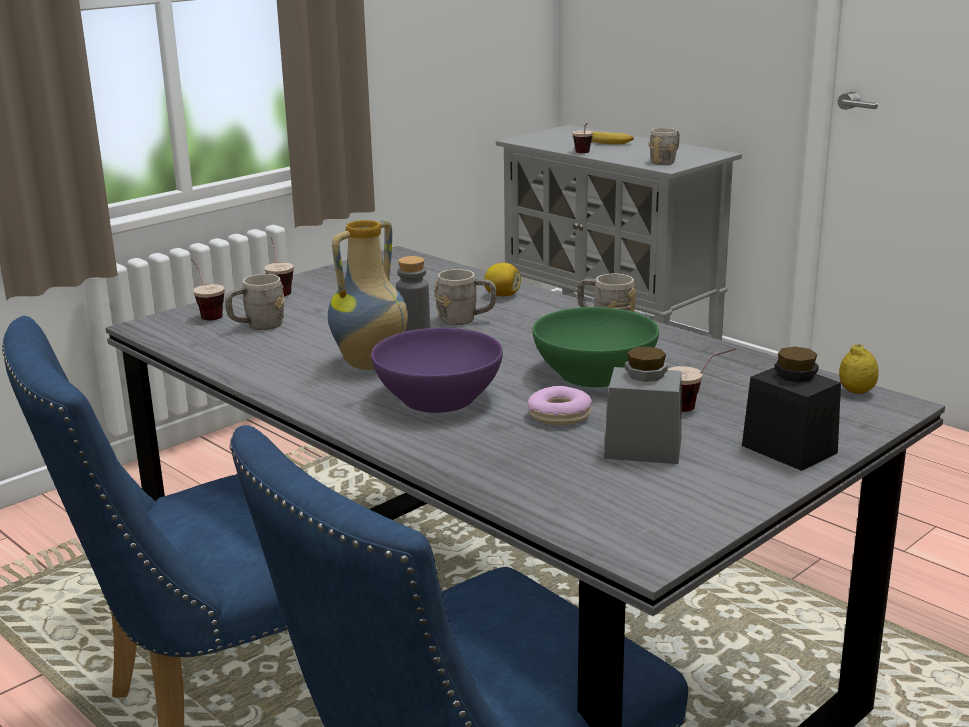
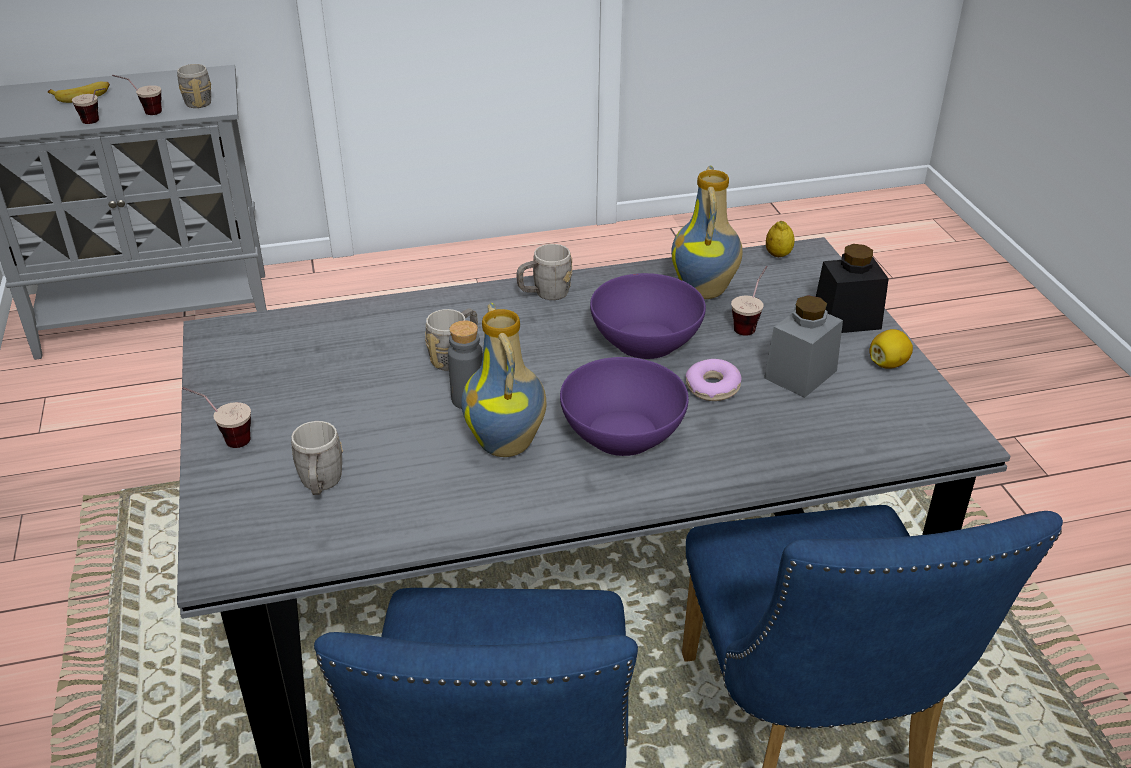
camera: 60 degrees left, 15 degrees up
(207, 314) = (236, 510): cup -> cup (143, 112)
(502, 295) = (415, 316): lemon -> lemon (888, 364)
(594, 373) = (645, 340): green bowl -> purple bowl
(722, 377) = (705, 291): none -> vase

